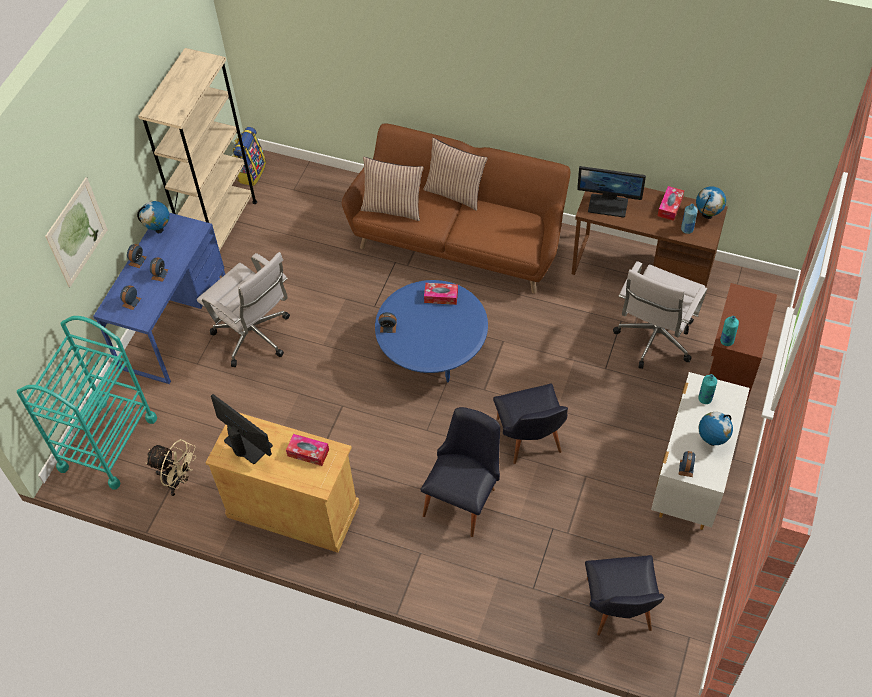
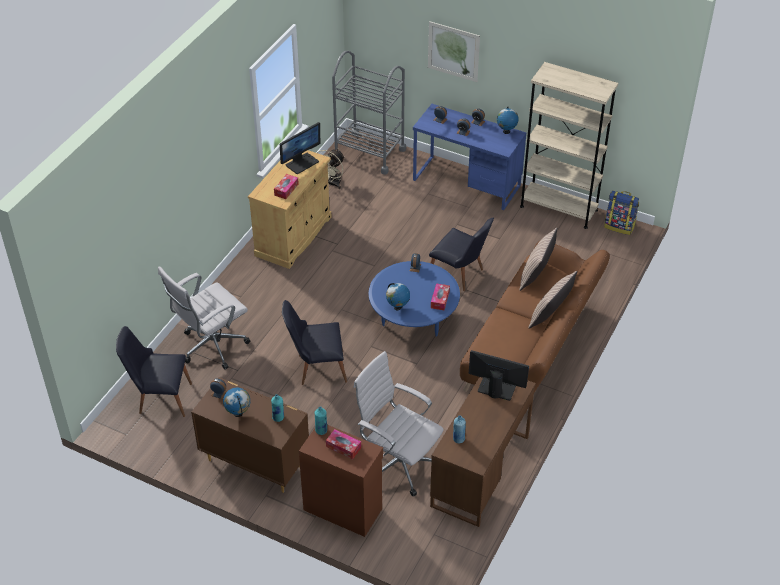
camera: 95 degrees right, 10 degrees down
(108, 443) = (369, 153): turquoise cart -> grey cart
(255, 337) = (446, 223): white office chair -> white office chair (211, 347)
(464, 497) = (278, 324): black chair -> black chair (460, 275)
(608, 205) = (496, 388): monitor -> monitor turned 90 degrees clockwise
(670, 207) = (488, 432): tissue box -> tissue box (343, 447)
(690, 479) = (254, 462): white dresser -> brown dresser
(707, 215) = (473, 458): globe -> globe (397, 307)

